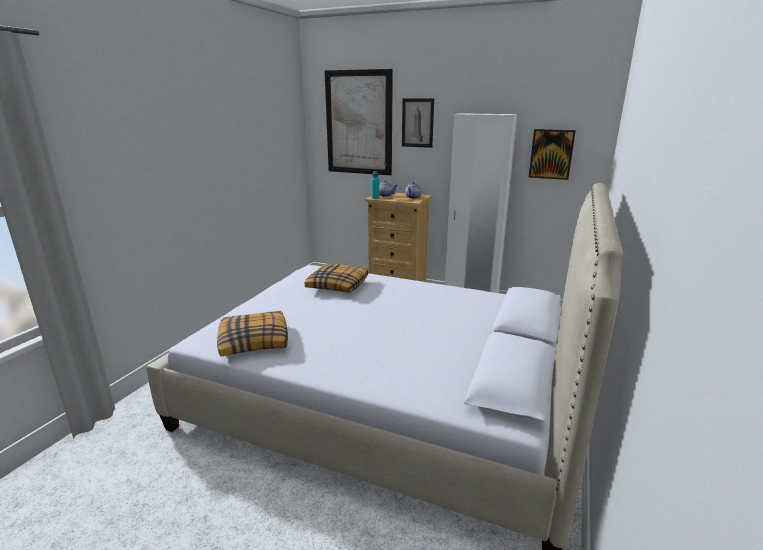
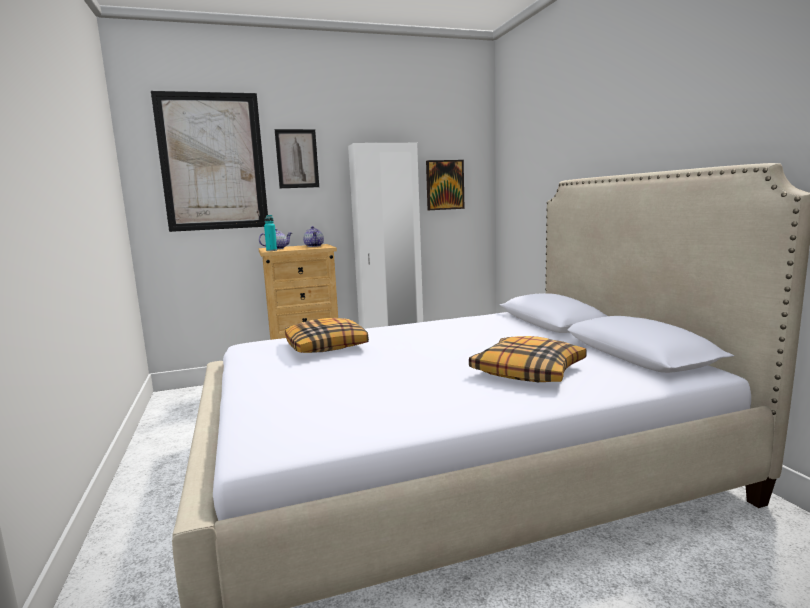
camera: 40 degrees left, 10 degrees down
(254, 341) = (348, 417): pillow -> pillow (528, 371)

